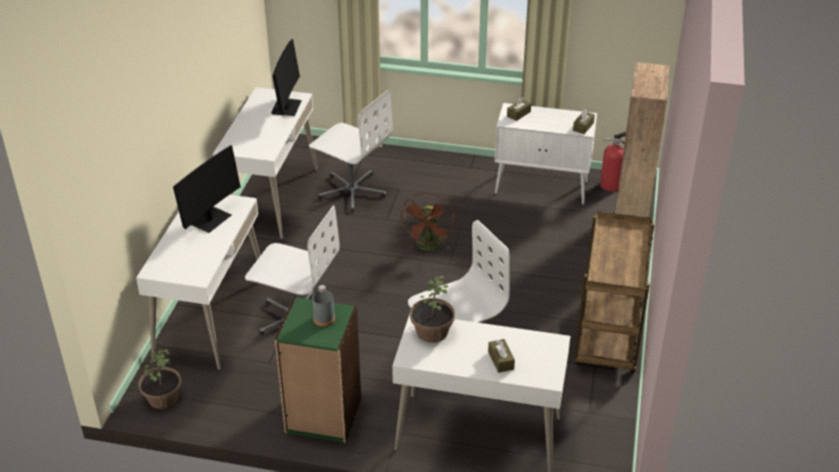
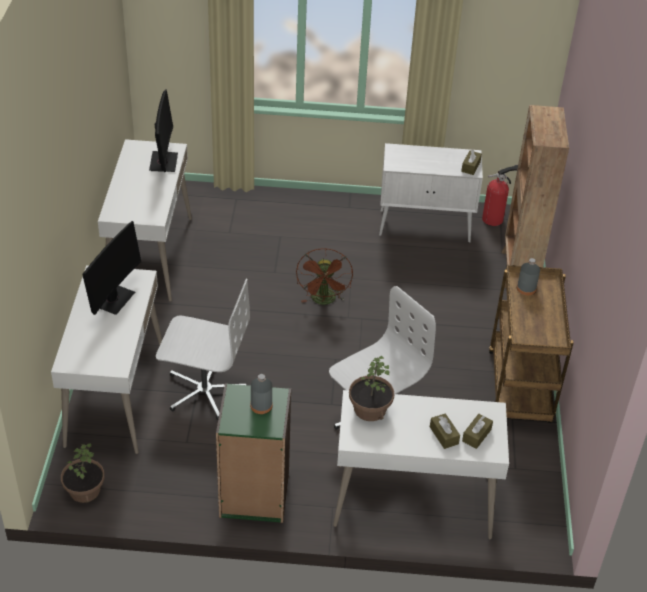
camera: 10 degrees left, 5 degrees up
(352, 190) = (232, 241): white office chair -> none
(518, 114) = (403, 155): brown tissue box -> brown tissue box (476, 435)
(613, 234) = (526, 288): none -> grey bottle

